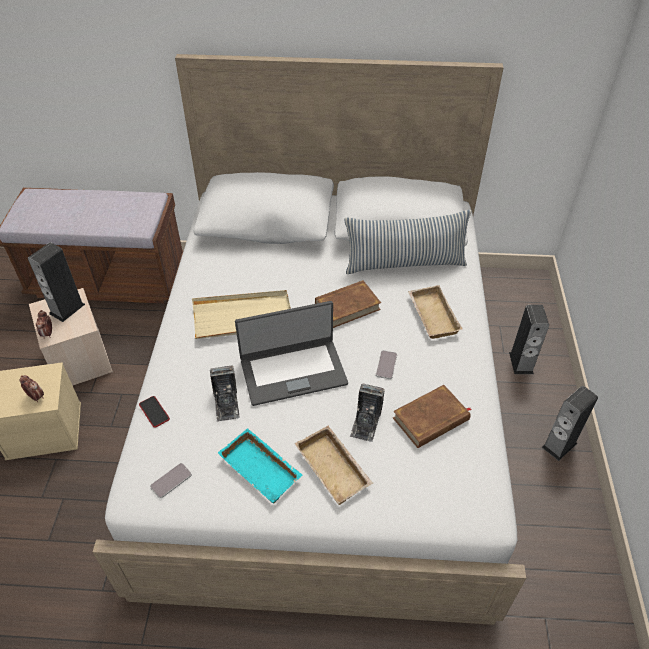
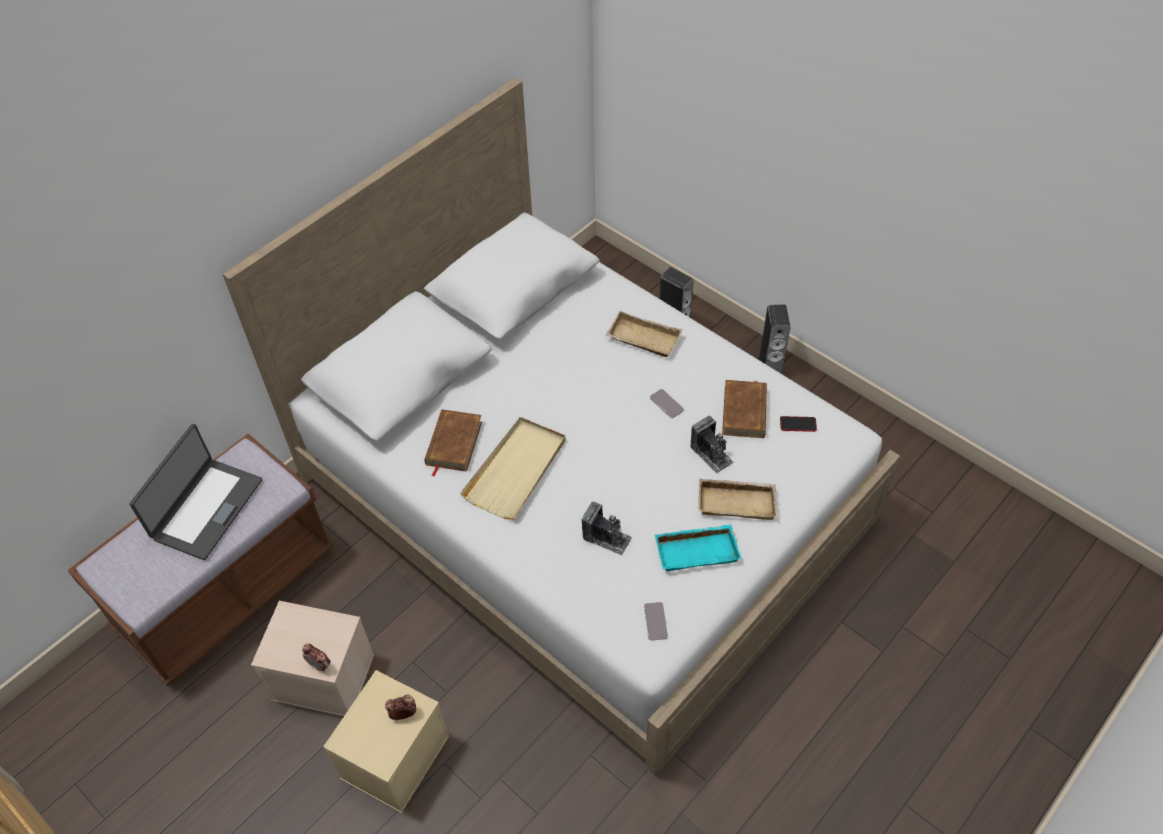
camera: 50 degrees left, 5 degrees up
(67, 309) = (298, 630): speaker -> none
(154, 412) = (568, 597): phone -> phone (798, 424)
(293, 371) = (614, 470): laptop -> laptop (206, 508)
(347, 306) = (577, 388): brown book -> brown book (453, 443)
(405, 264) = (566, 316): pillow -> none

